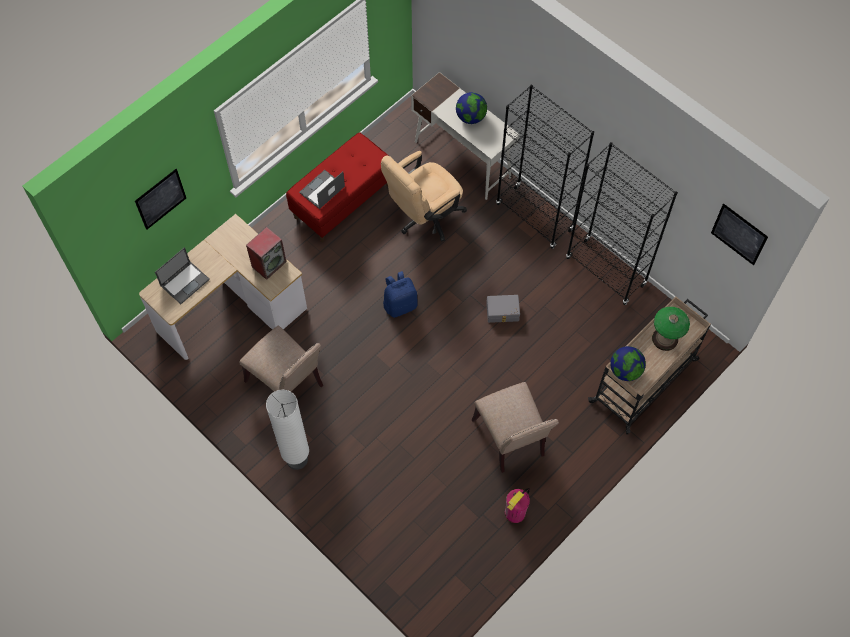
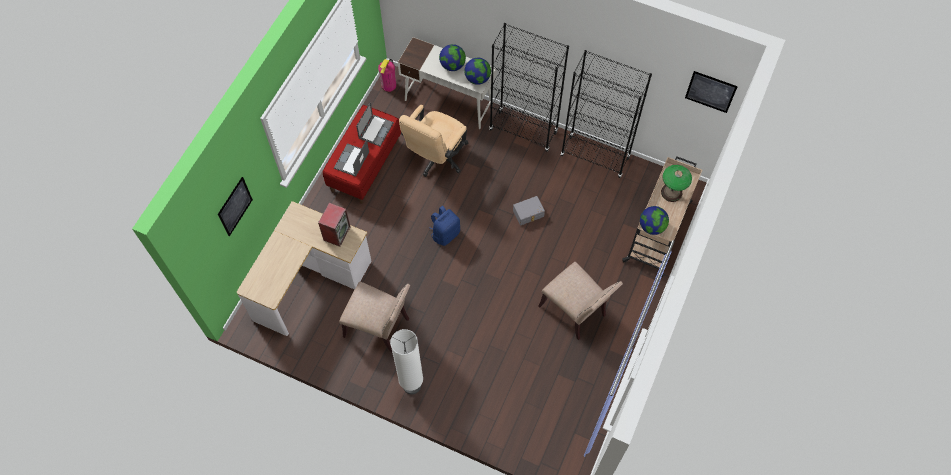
camera: 20 degrees left, 0 degrees up
(185, 282) = (272, 270): laptop -> laptop (376, 130)
(493, 140) = (477, 79): none -> globe
(515, 512) = (601, 367): fire extinguisher -> fire extinguisher (389, 85)

